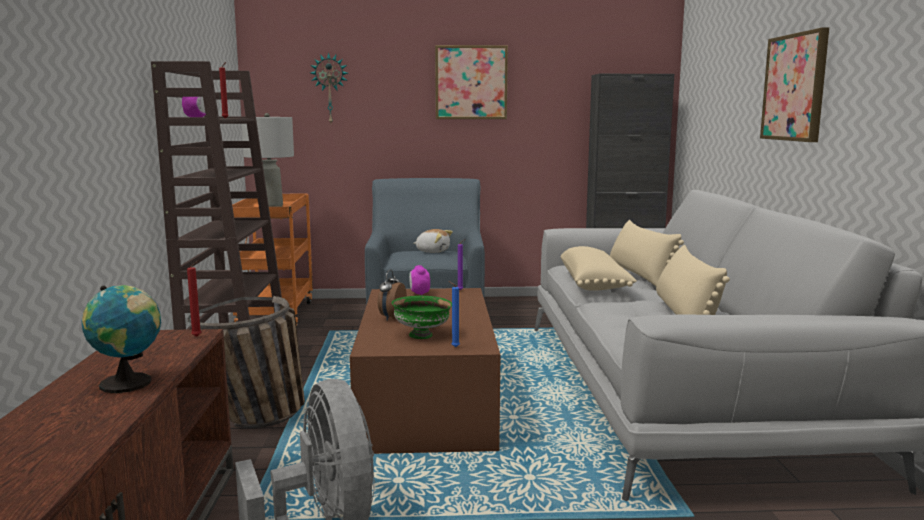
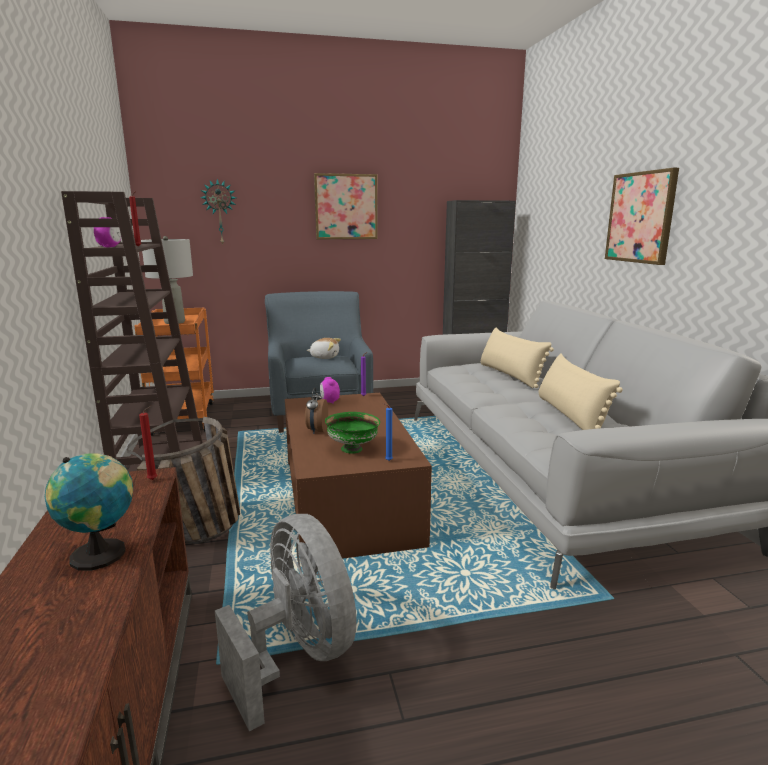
camera: 10 degrees left, 5 degrees up
(594, 284) = (478, 386): beige pillow -> none

